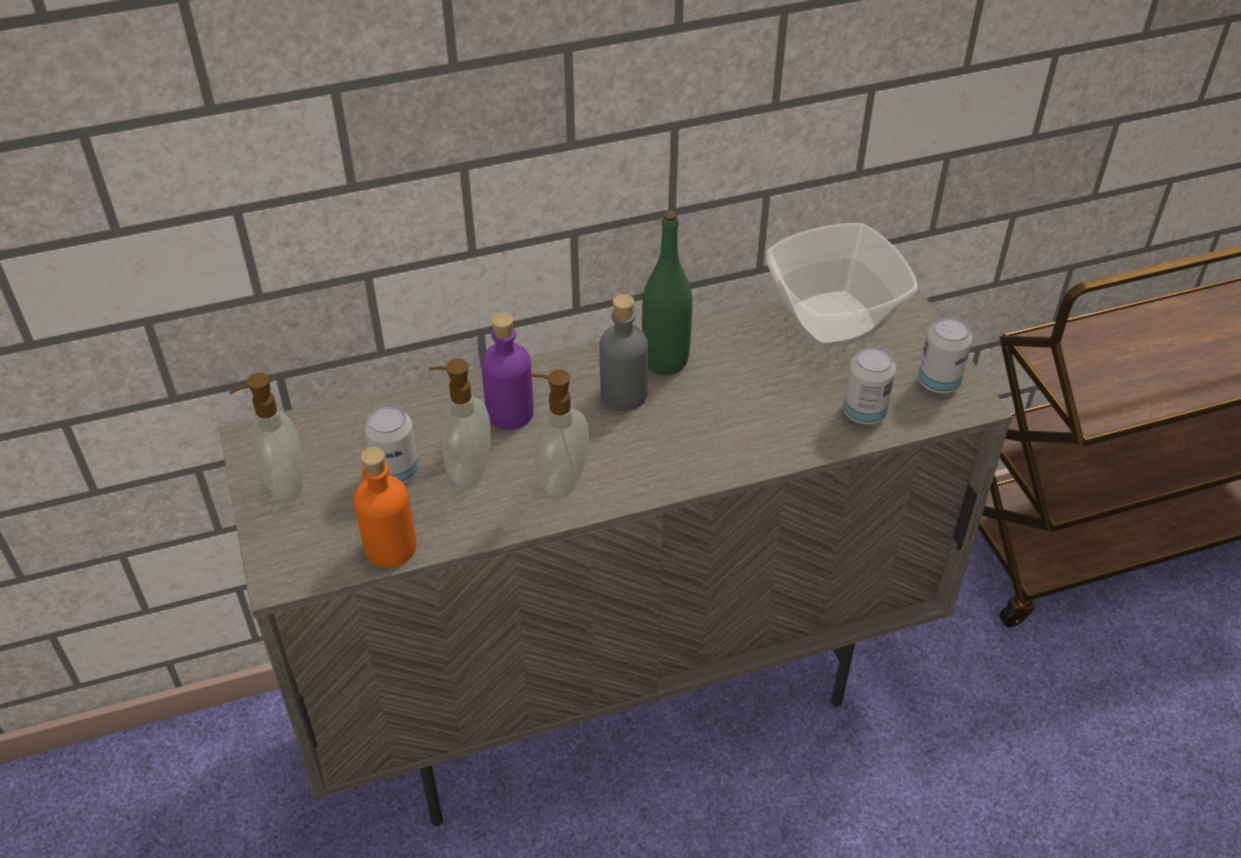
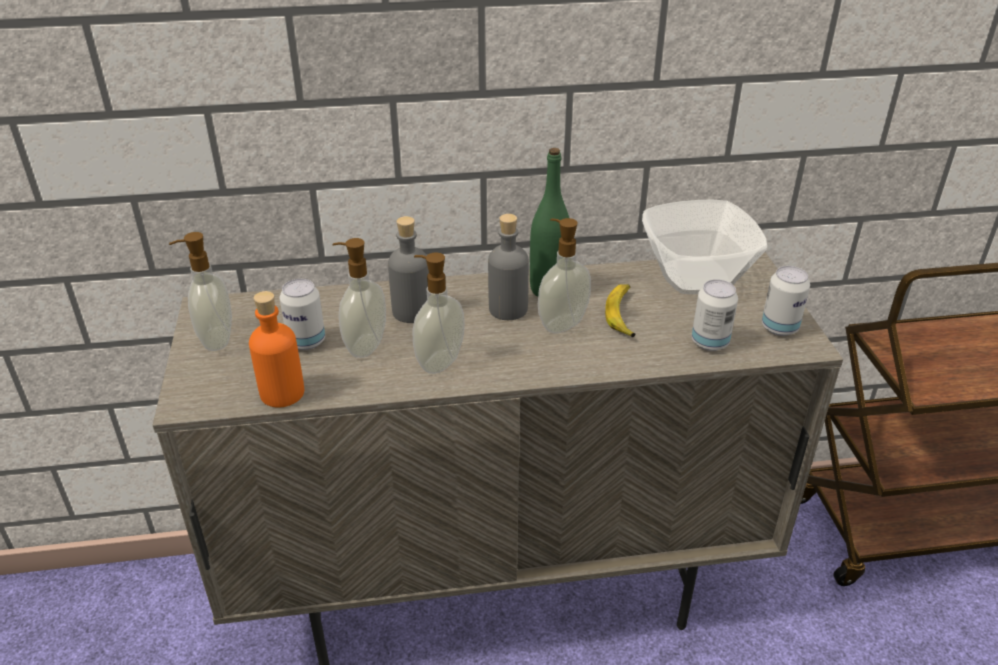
camera: 10 degrees right, 10 degrees down
(510, 413) = (411, 311): purple bottle -> grey bottle
(691, 407) = (561, 323): none -> soap dispenser
(758, 386) = (622, 315): none -> banana

